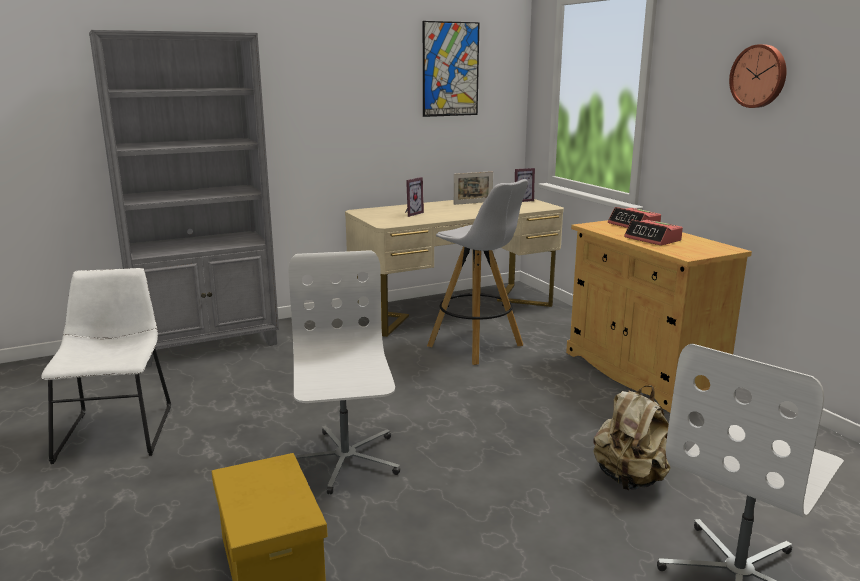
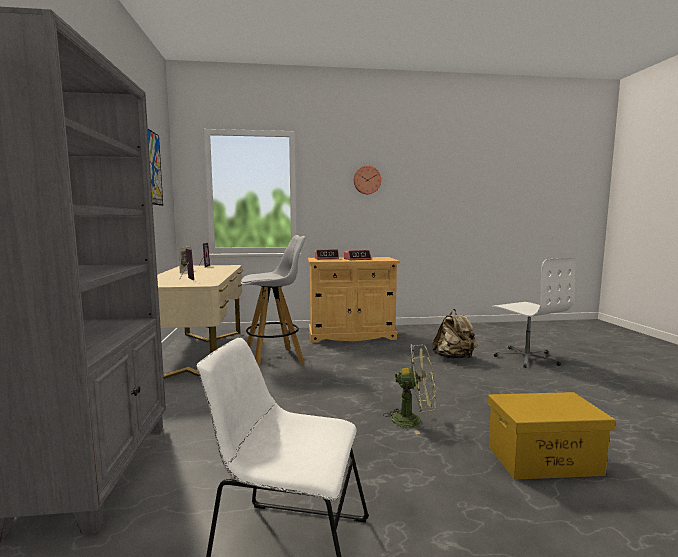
camera: 70 degrees left, 10 degrees down
(344, 460) = (413, 420): white office chair -> green fan

